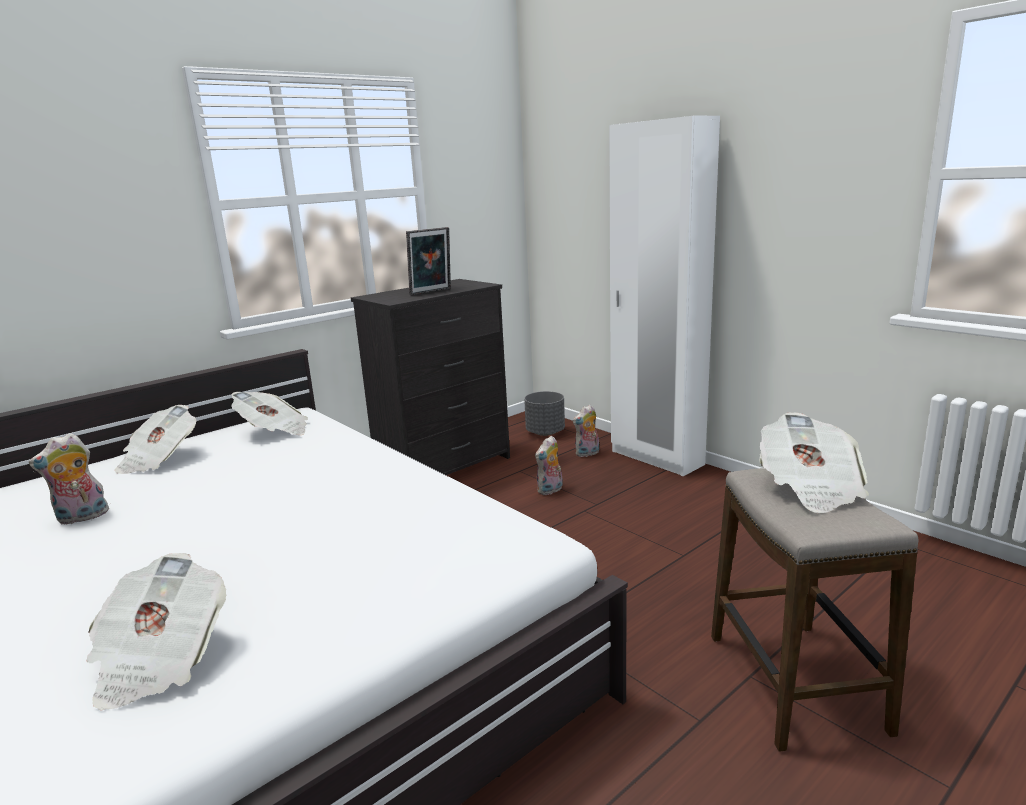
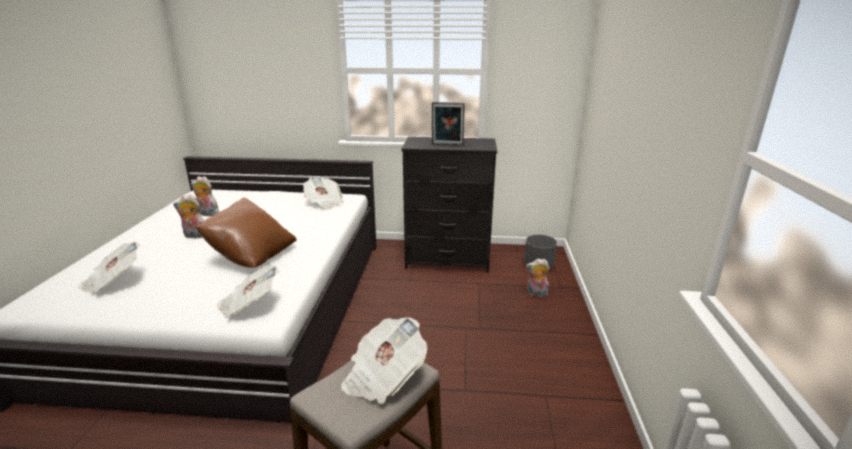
camera: 45 degrees right, 5 degrees up
(159, 459) = (269, 199): newspaper -> newspaper (249, 305)
(333, 515) = (251, 256): none -> brown pillow
(550, 490) = (472, 304): plush toy -> plush toy (194, 236)
(656, 458) = (574, 321): white wardrobe -> none

